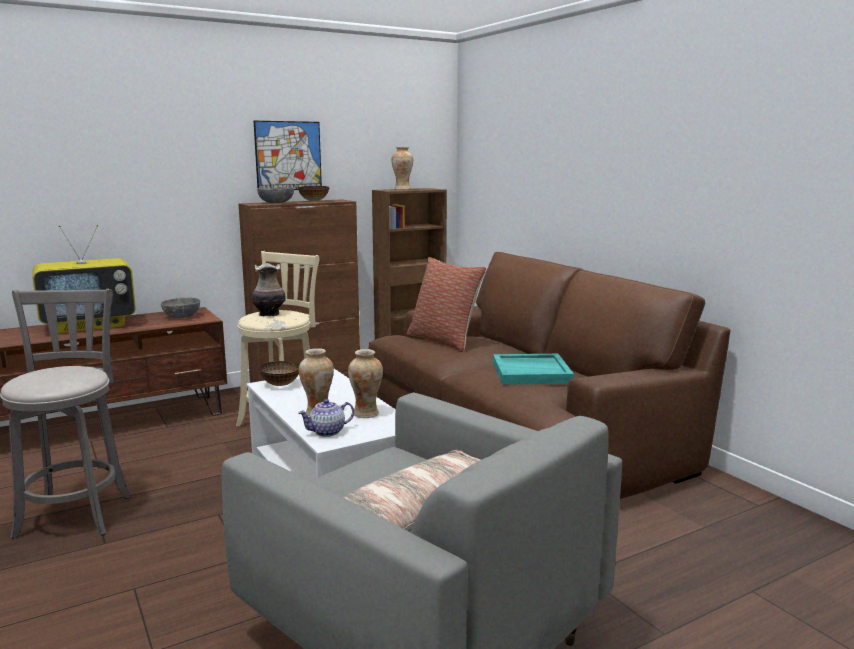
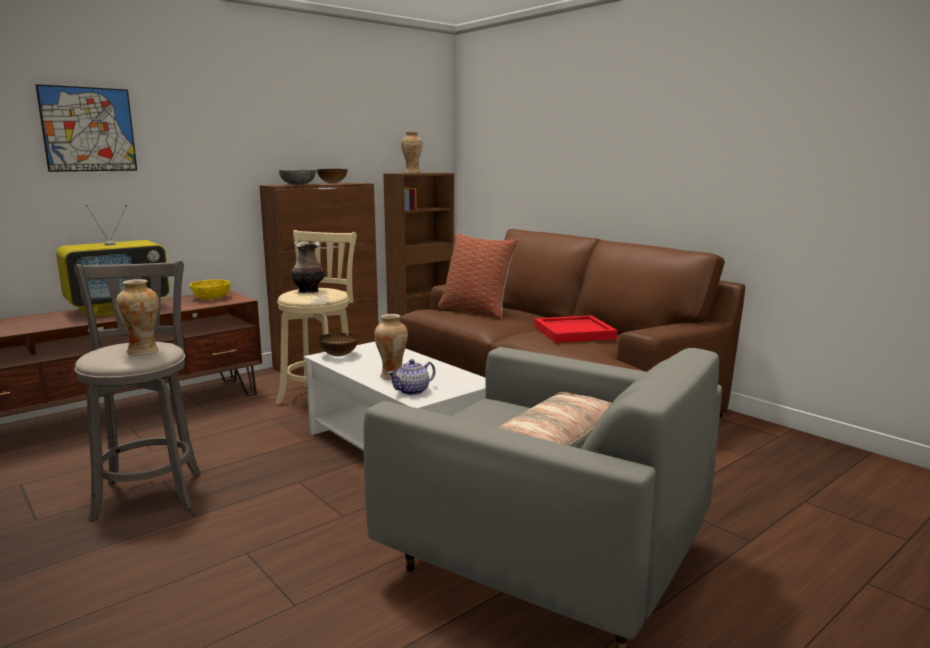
camera: 10 degrees left, 0 degrees up
(182, 316) = (211, 298): grey bowl -> yellow bowl
(288, 156) = (305, 139): picture -> picture (88, 129)
(366, 414) = (439, 374): vase -> vase (143, 352)
(531, 372) = (574, 332): turquoise tray -> red tray

